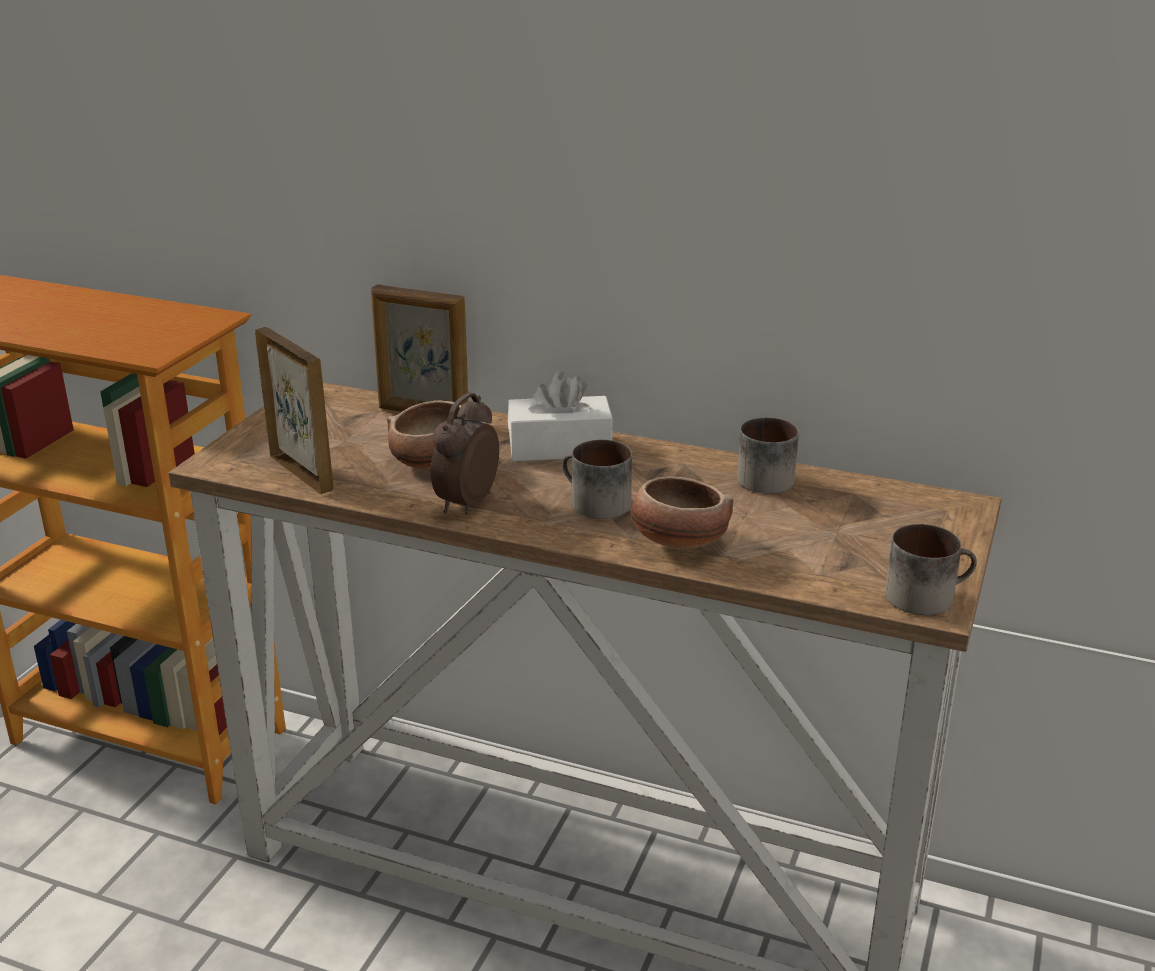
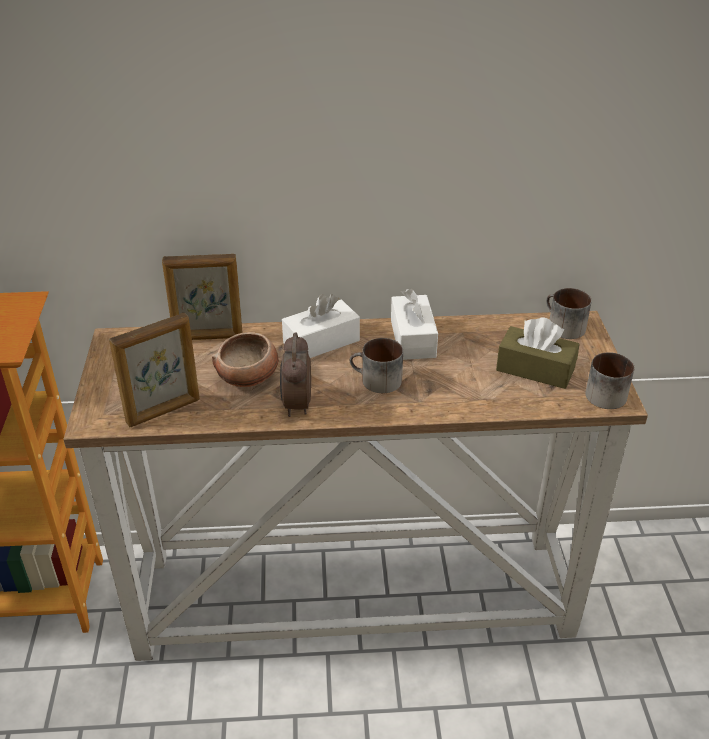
camera: 25 degrees left, 10 degrees up
(302, 472) = (164, 411): picture frame -> picture frame turned 120 degrees clockwise
(677, 542) = (448, 396): bowl -> none
(687, 470) = (413, 338): none -> white tissue box
(760, 477) = (458, 332): mug -> mug (561, 326)
(836, 541) = (535, 369): none -> brown tissue box

